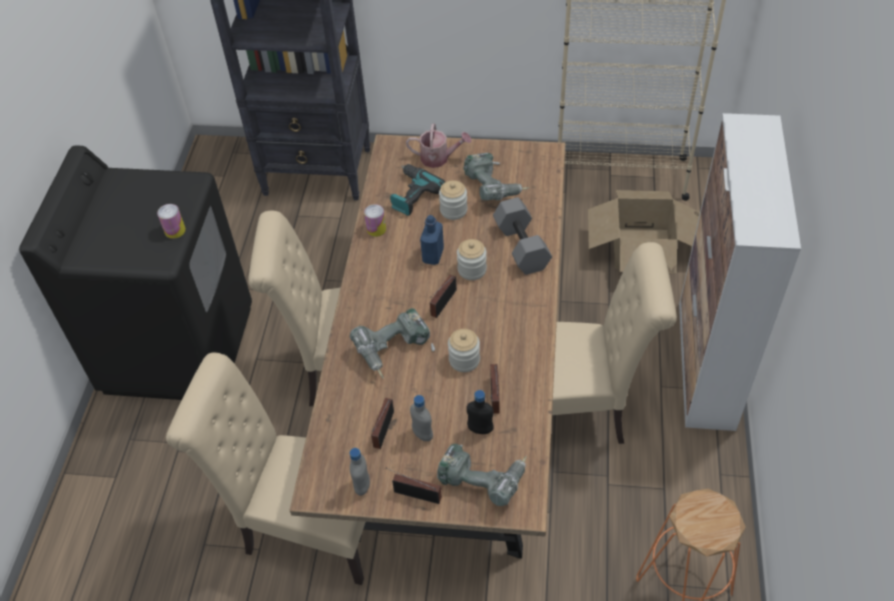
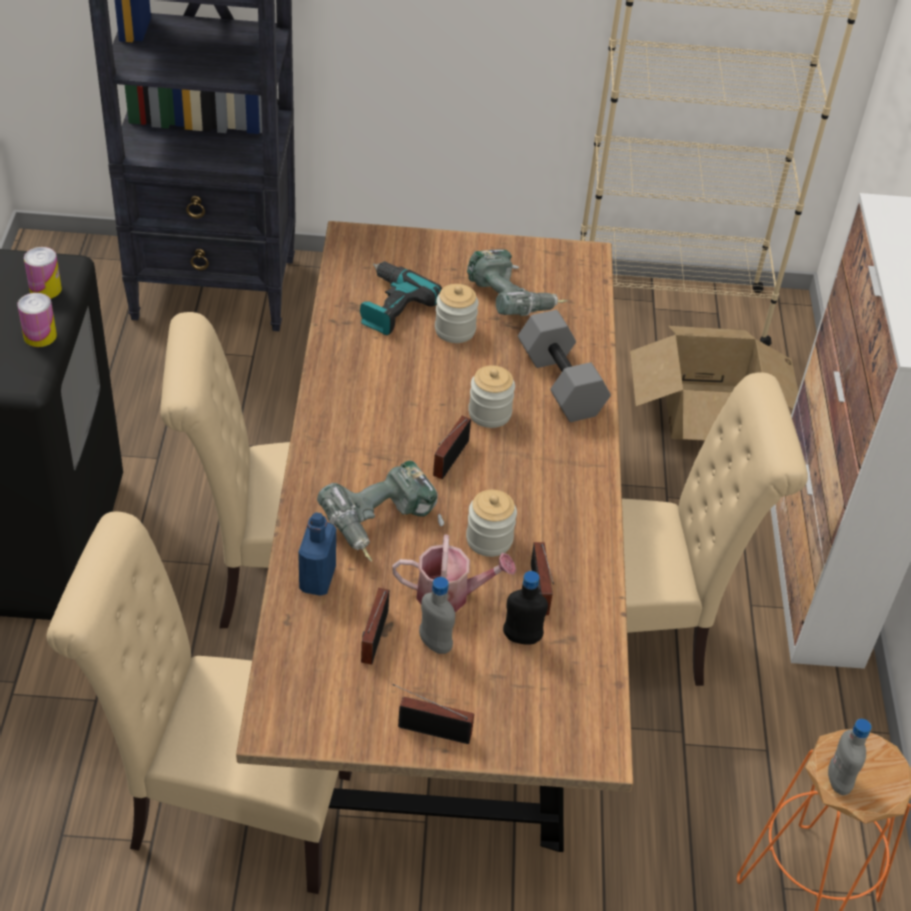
camera: 10 degrees left, 5 degrees down
(362, 486) = (348, 718): grey bottle -> grey bottle (838, 781)
(376, 229) = (340, 353): can -> can (45, 289)
(433, 255) = (429, 392): blue bottle -> blue bottle (317, 579)
(439, 158) = (426, 257): watering can -> watering can (450, 595)
(483, 478) = (532, 708): power drill -> none

